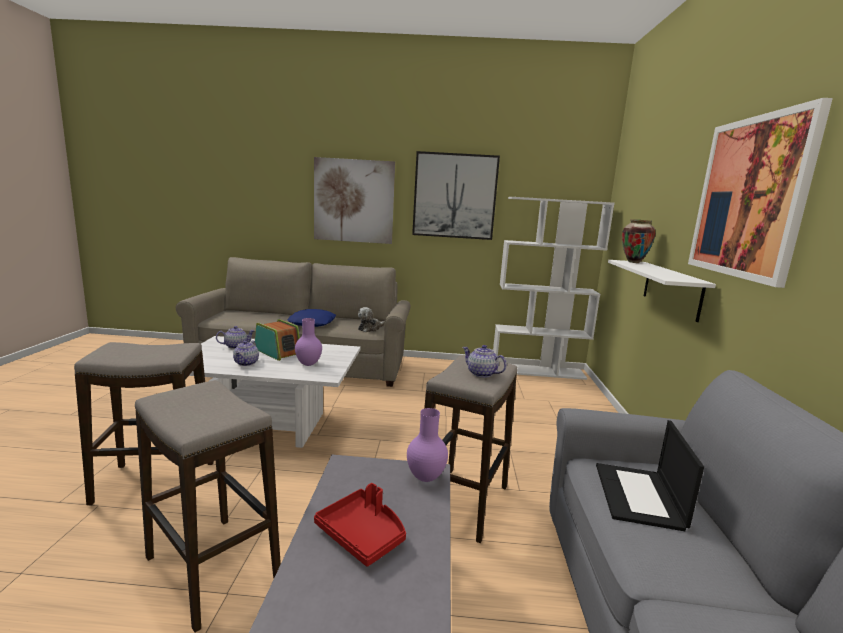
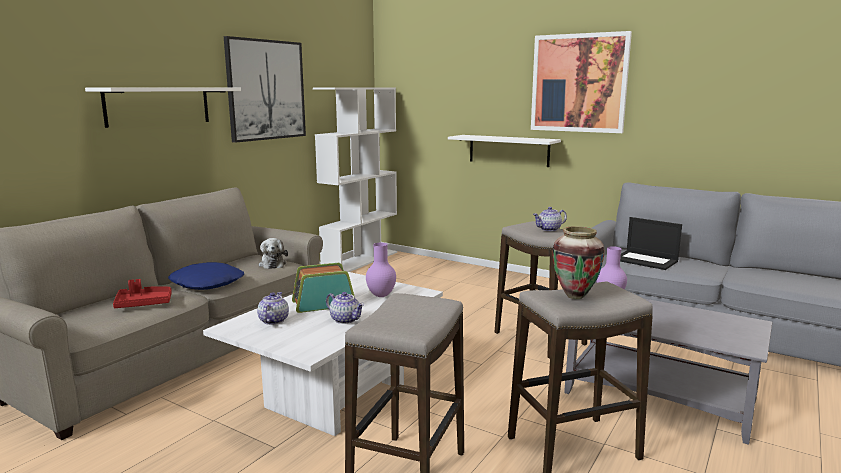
camera: 60 degrees left, 0 degrees up
(354, 201) = (158, 106): picture -> white shelf
(362, 535) = (669, 321): red tray -> red tray (144, 304)
(634, 262) = (466, 135): vase -> vase (575, 296)

